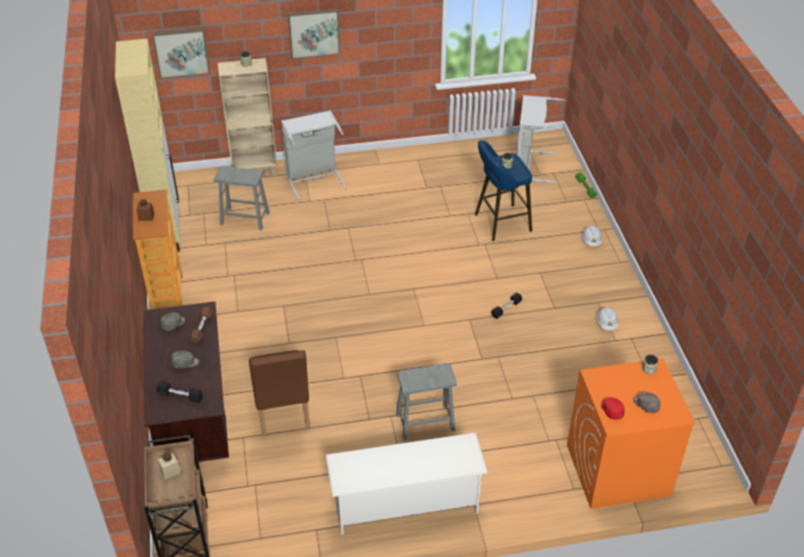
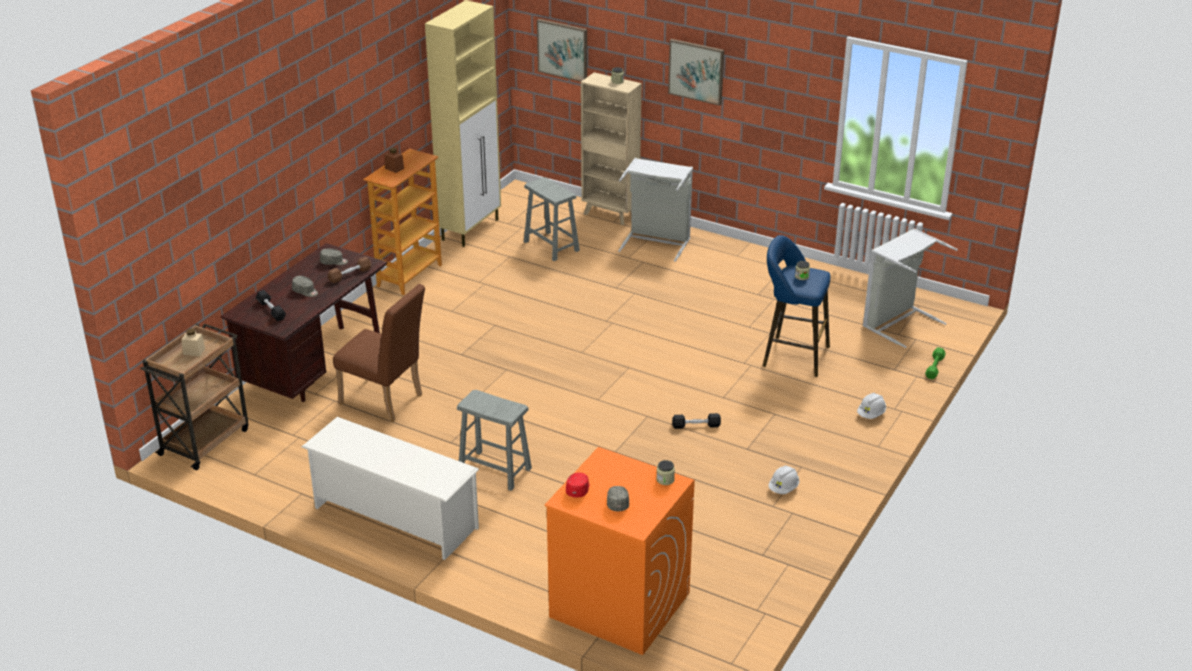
camera: 40 degrees right, 10 degrees down
(282, 414) = (386, 401): brown chair -> brown chair turned 90 degrees counterclockwise

